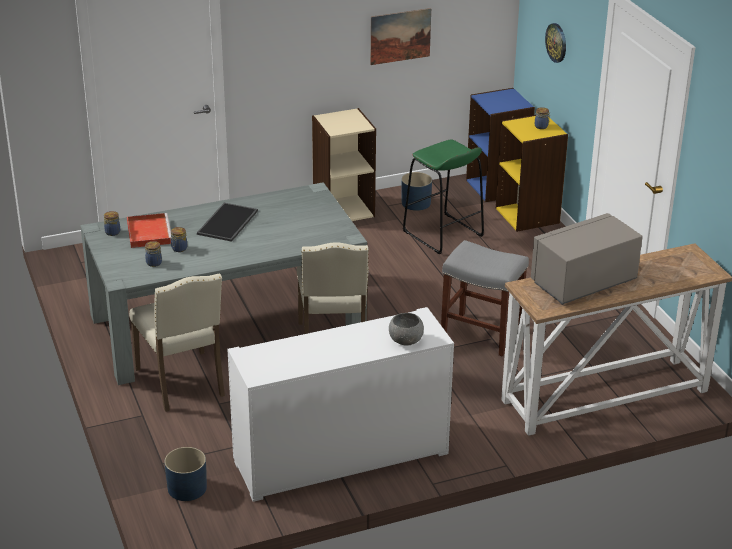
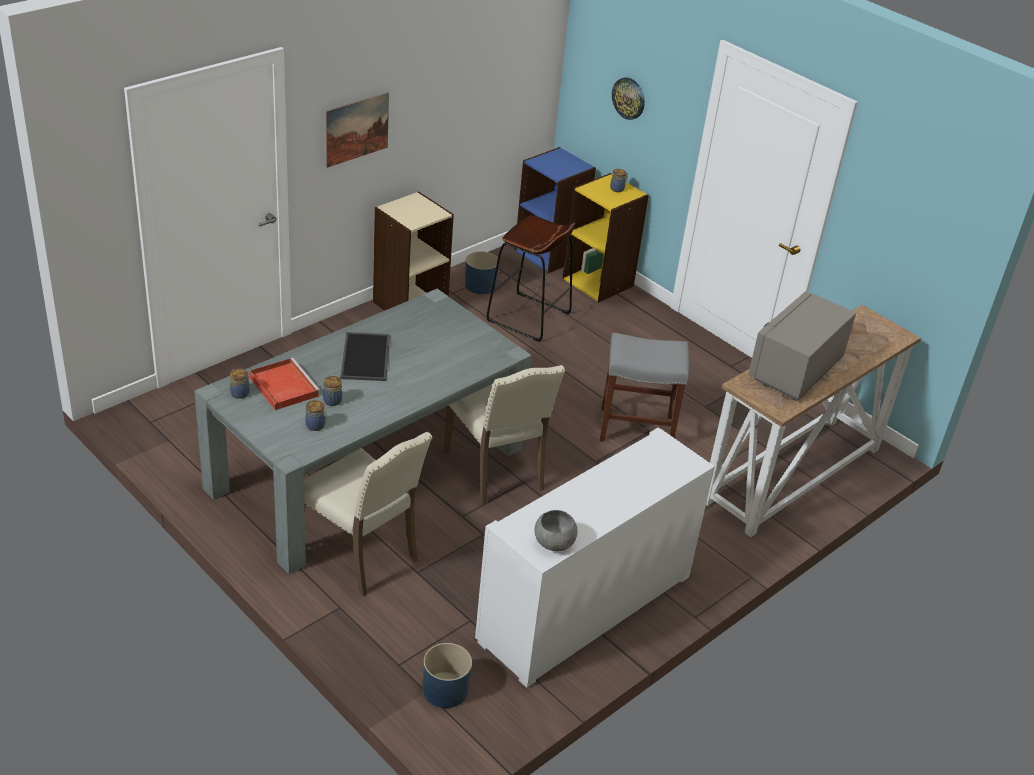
camera: 25 degrees left, 5 degrees up
(400, 36) = (458, 106): picture -> picture (356, 129)
(406, 340) = (666, 473): grey bowl -> grey bowl (554, 542)
(443, 234) = (528, 317): green stool -> brown stool

